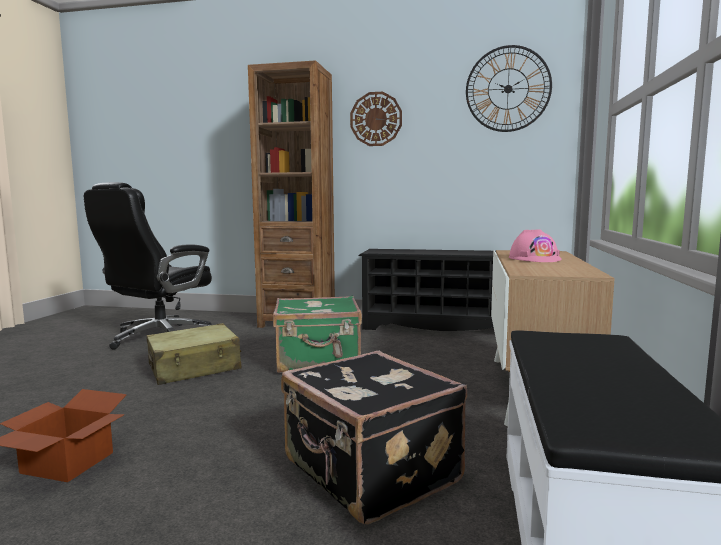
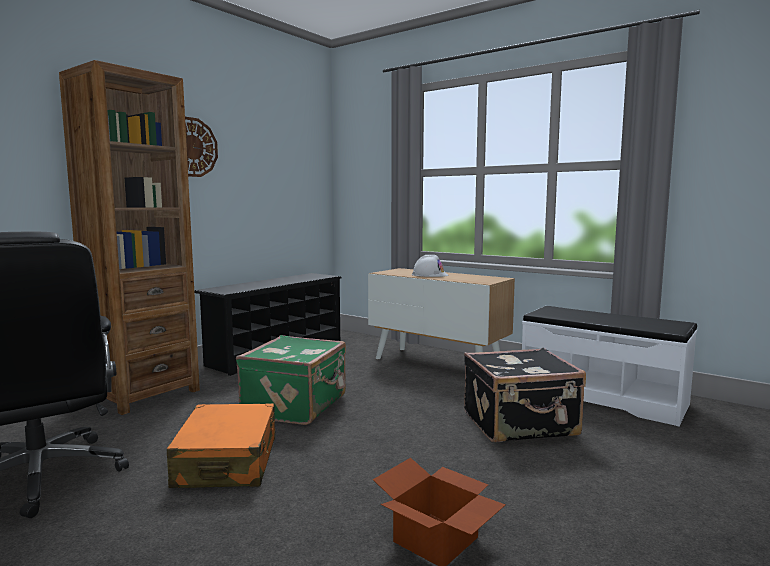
camera: 65 degrees left, 0 degrees up
(194, 368) = (227, 462): beige suitcase -> orange suitcase
(508, 89) = (294, 135): wall clock -> none
(534, 259) = (429, 275): pink hard hat -> white hard hat

